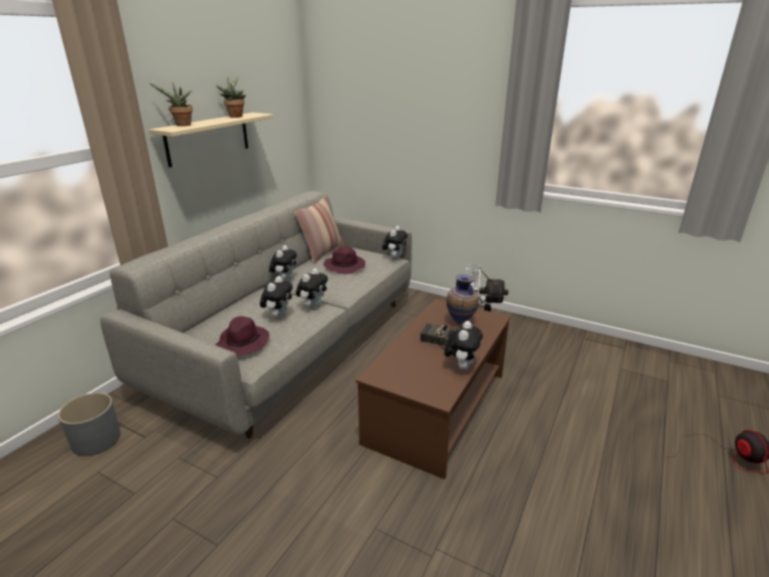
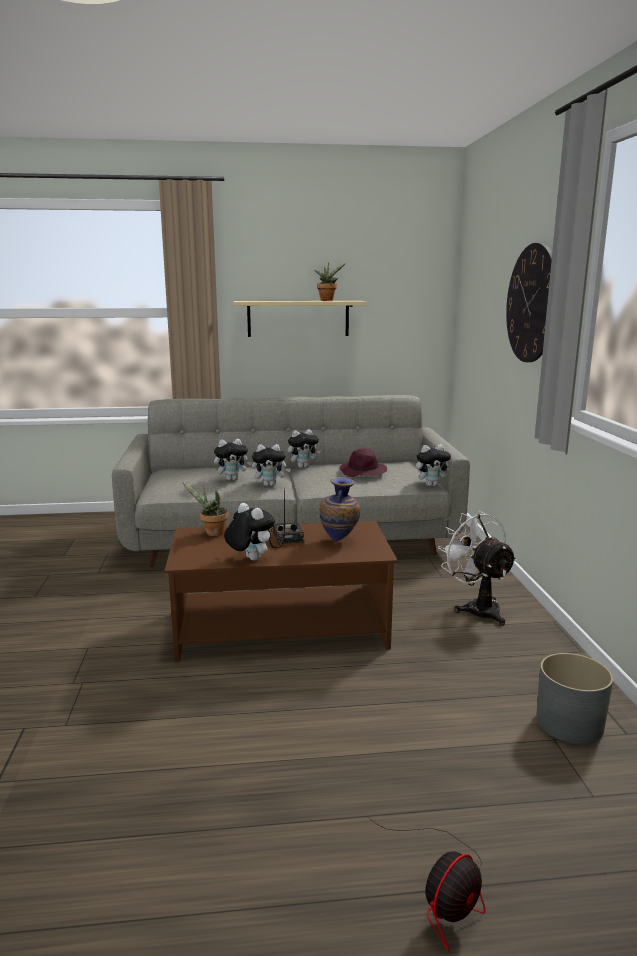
camera: 55 degrees right, 10 degrees down
(96, 440) = (103, 526): grey planter -> grey planter (569, 723)
(182, 125) = (260, 300): potted plant -> potted plant (212, 533)
(243, 342) = (177, 481): purple hat -> none
(322, 253) = (380, 461): pillow -> none
(453, 111) = (532, 303): none -> wall clock
(461, 366) = (249, 559): plush toy -> plush toy turned 120 degrees counterclockwise

